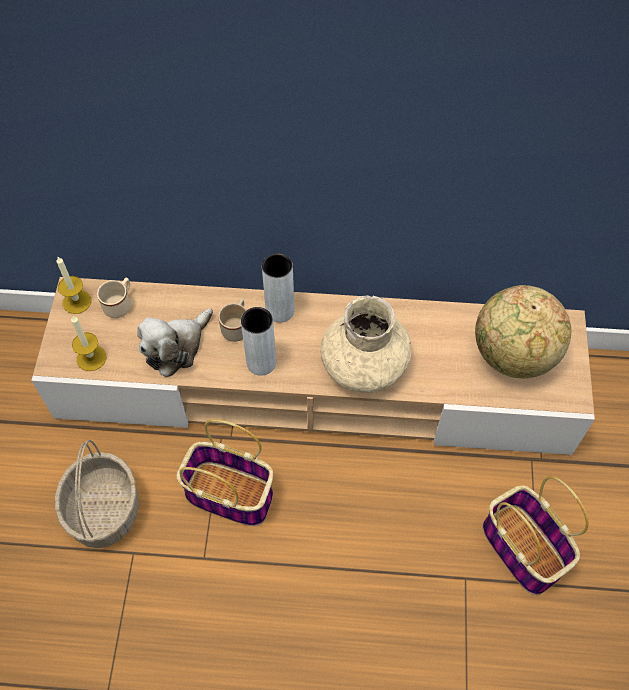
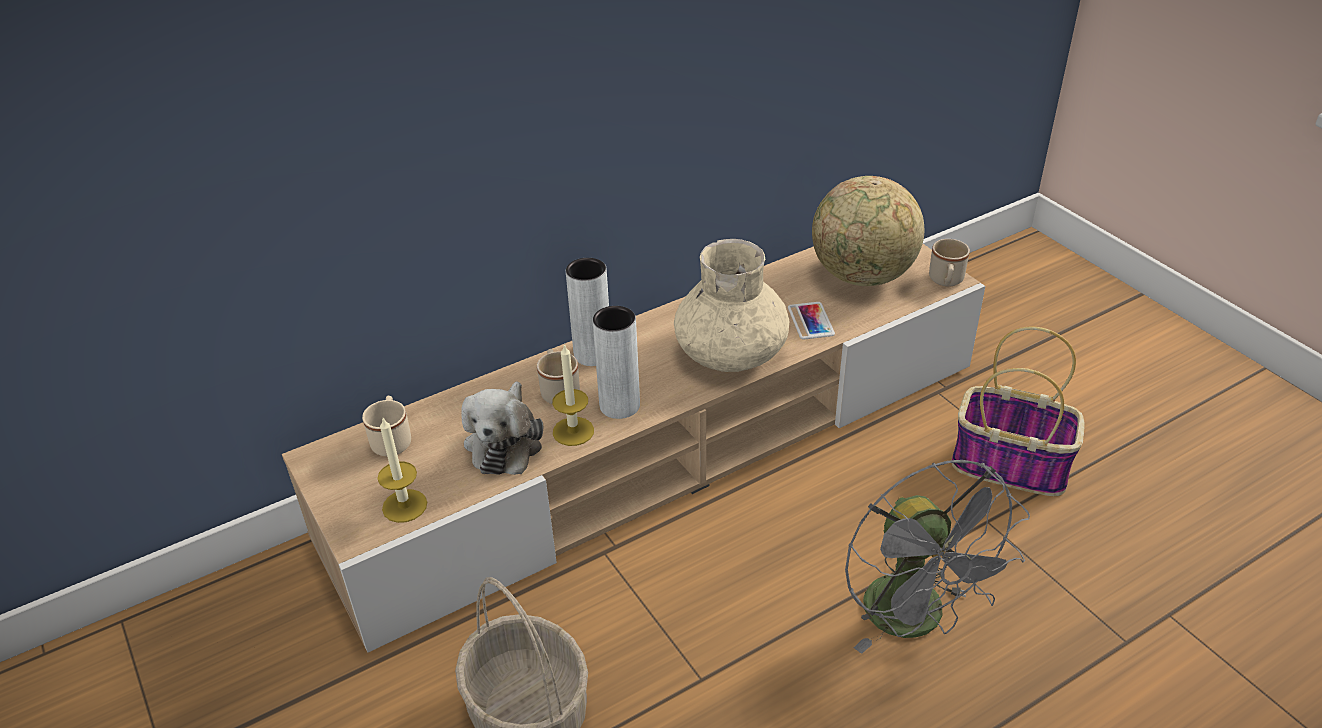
camera: 35 degrees left, 20 degrees down
(77, 302) = (330, 464): candle -> candle (573, 431)
(231, 494) = (670, 598): basket -> none
(354, 611) = (916, 620): none -> grey fan
(439, 371) = (810, 321): none -> phone
(569, 397) = (946, 281): none -> beige mug

